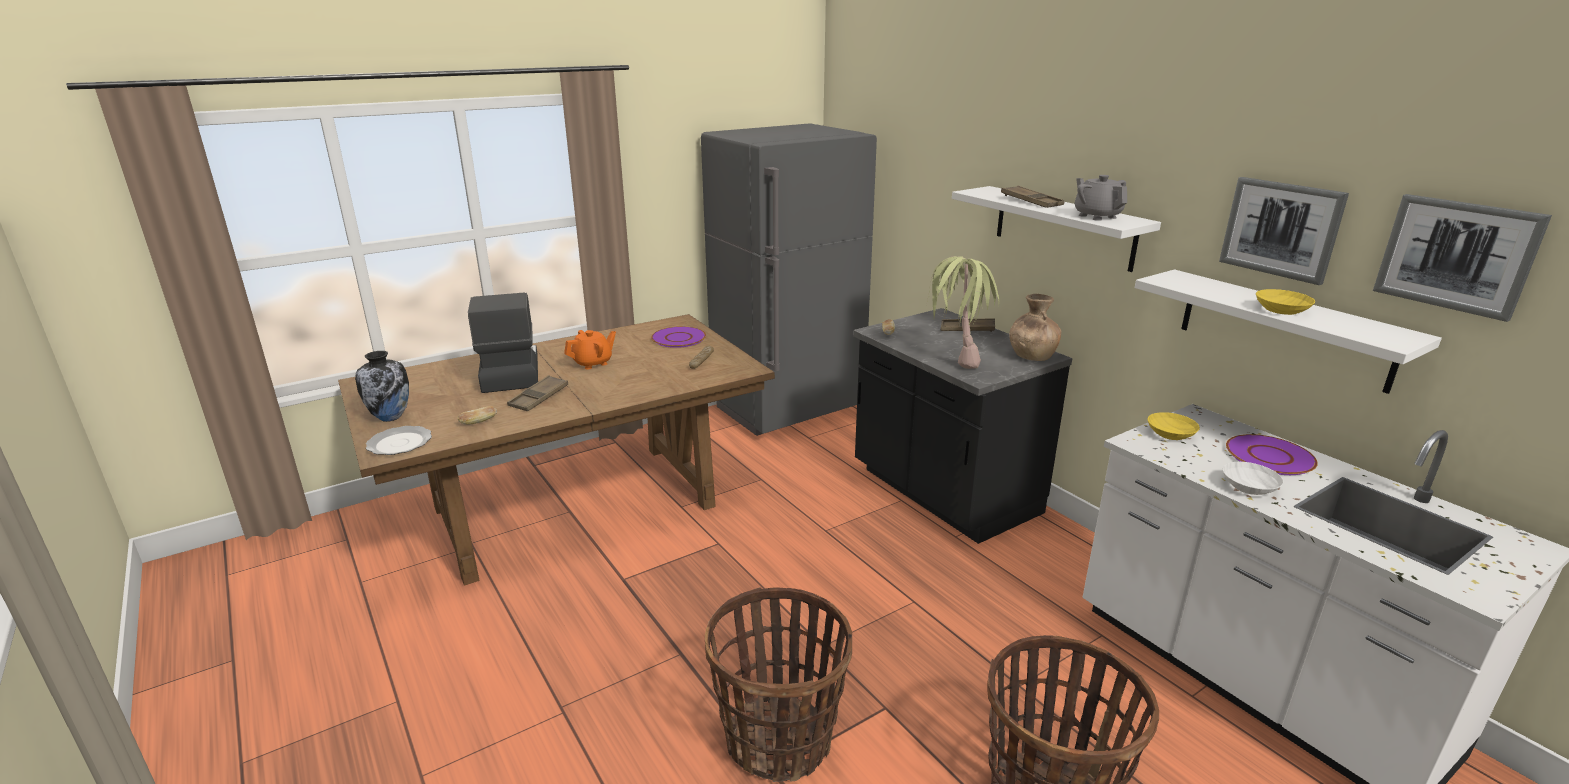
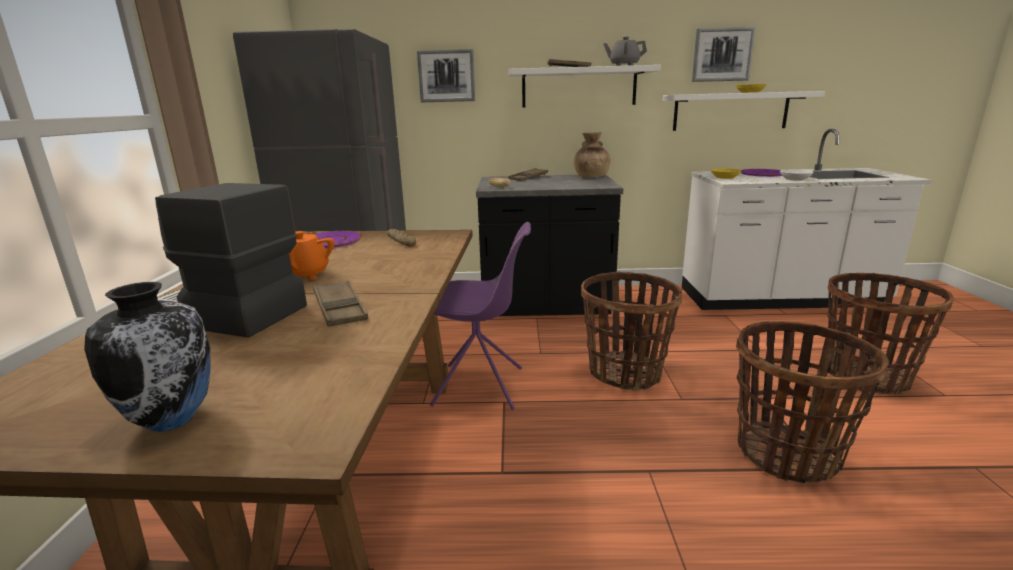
camera: 55 degrees left, 5 degrees down
(399, 443) = (296, 422): plate -> none
(478, 422) = (341, 351): bread -> none
(731, 522) = (481, 386): none -> purple chair
(840, 594) = (625, 373): none -> basket
(955, 358) = (570, 184): potted plant -> none
(1456, 255) = (804, 49): picture -> picture (446, 76)

